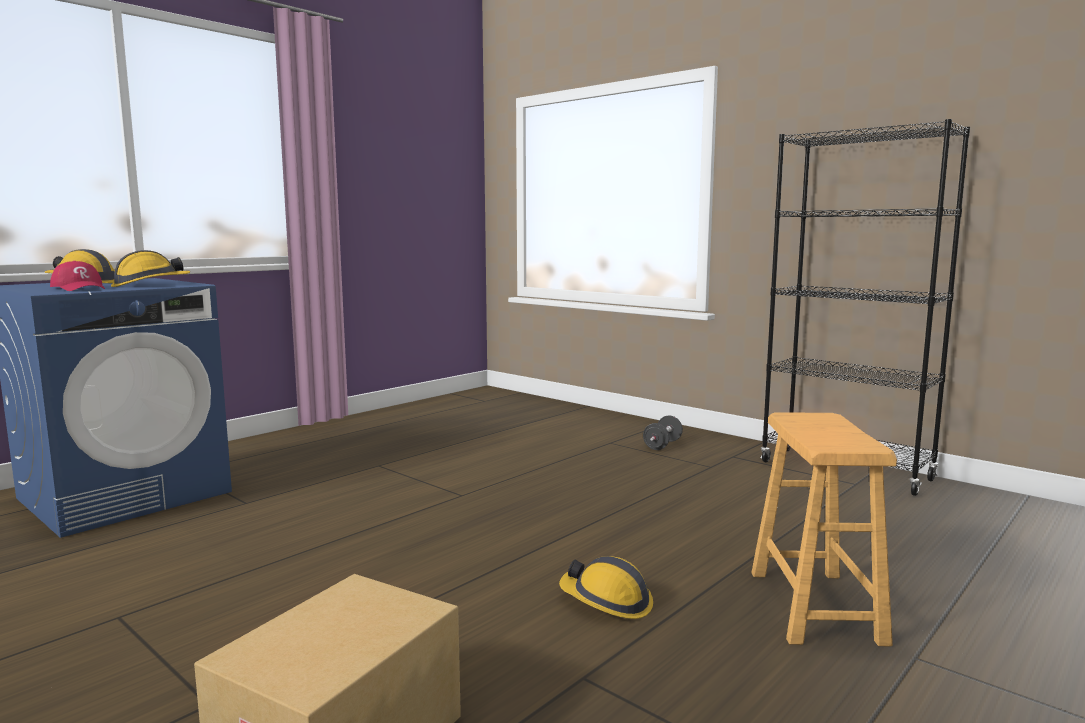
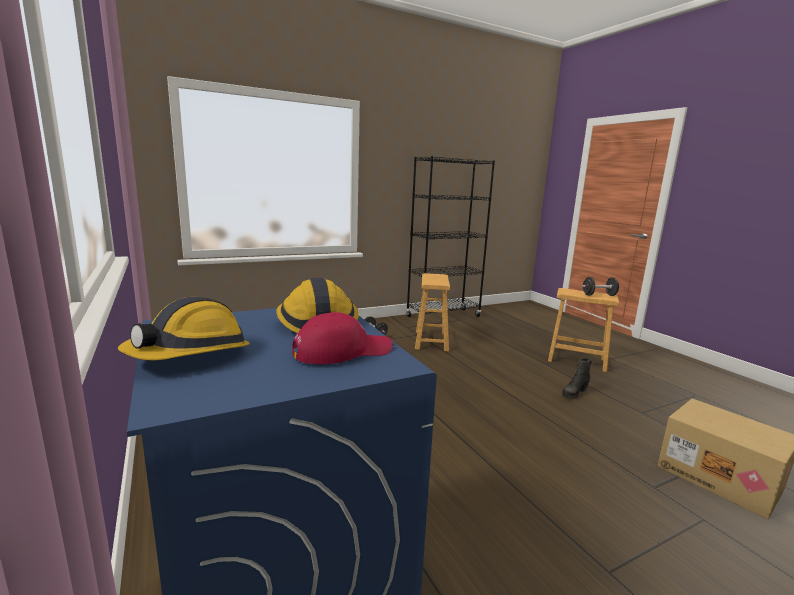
camera: 70 degrees left, 5 degrees up
(607, 601) = (574, 393): hard hat -> black boot
(696, 477) = (431, 341): none -> brown stool
(834, 437) = (599, 295): none -> black dumbbell

